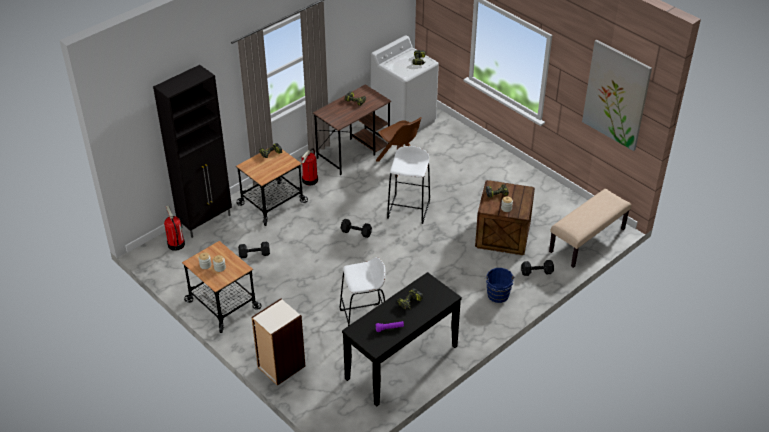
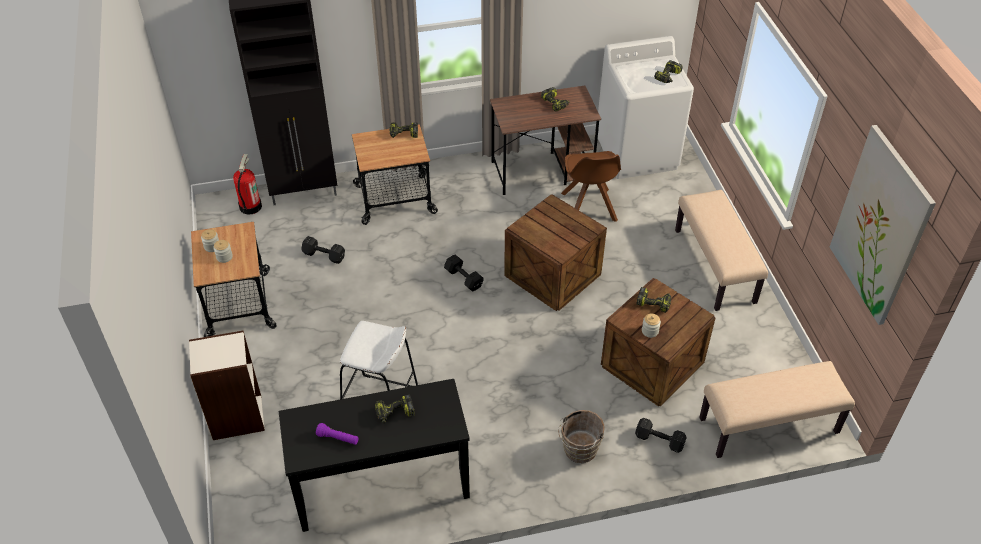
camera: 30 degrees right, 5 degrees up
(310, 180) = (462, 187): fire extinguisher -> none
(409, 209) = (553, 275): white stool -> crate
(498, 168) = (715, 266): none -> beige bench
(498, 296) = (578, 451): blue bucket -> brown bucket

